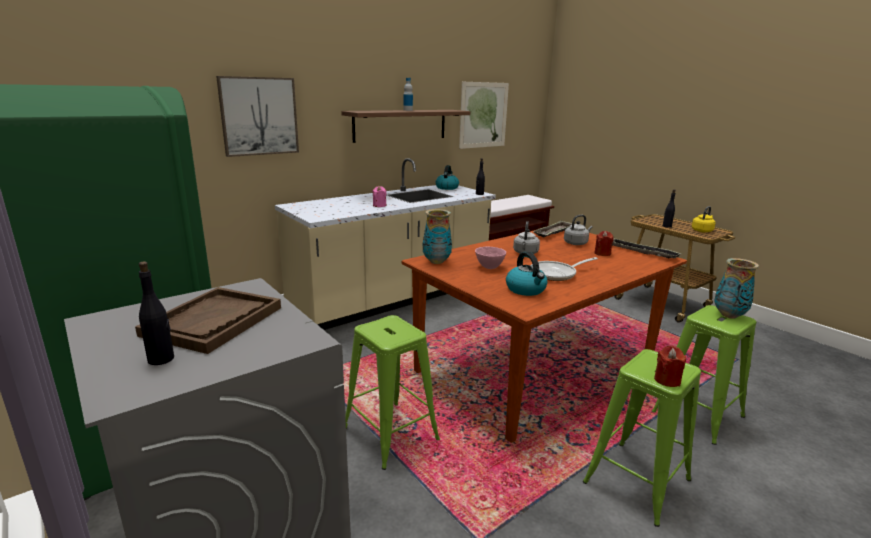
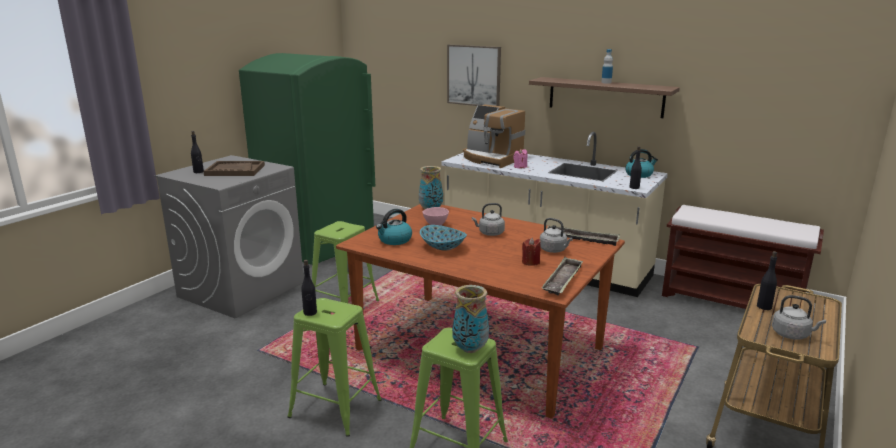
camera: 70 degrees right, 0 degrees up
(335, 208) = (492, 159): none -> coffee machine
(483, 115) = (736, 98): picture -> none
(556, 274) = (442, 247): frying pan -> bowl
(667, 380) = (310, 313): red candle -> black bottle
(702, 230) = (792, 334): yellow kettle -> grey kettle

